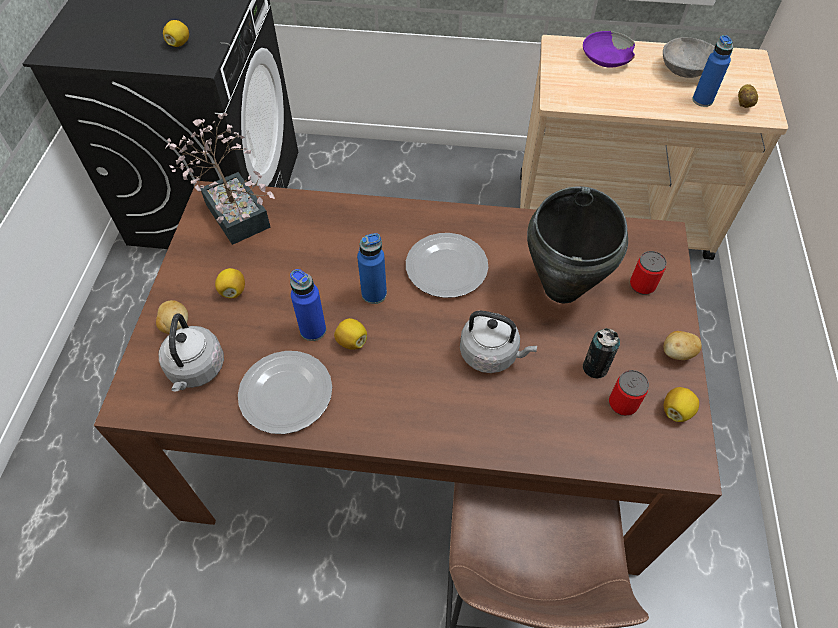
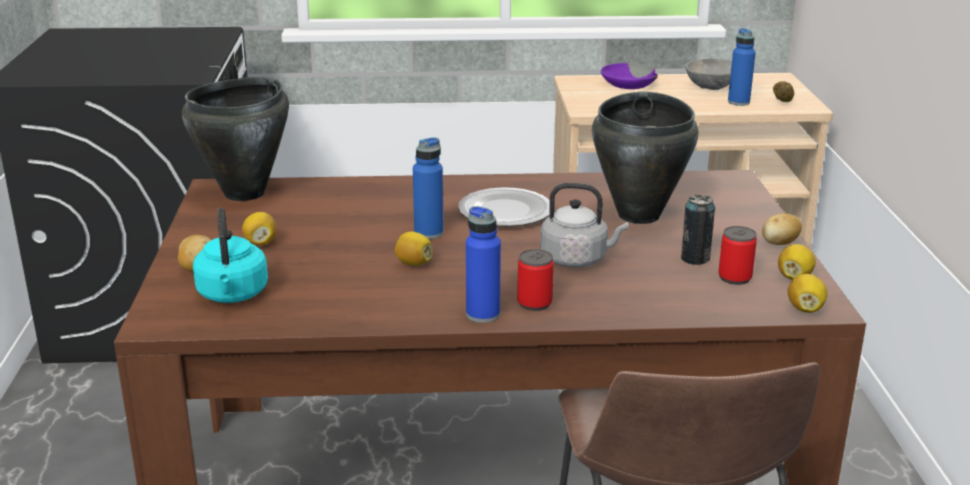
camera: 10 degrees left, 30 degrees down
(179, 43) = (162, 68): lemon -> lemon (805, 309)
(196, 370) = (232, 295): grey kettle -> turquoise kettle
(235, 210) = (245, 193): potted plant -> black cooking pot
(286, 392) = (348, 301): plate -> none
(313, 330) = (365, 260): blue bottle -> blue bottle (482, 314)
(642, 285) = (724, 207): can -> can (534, 303)

